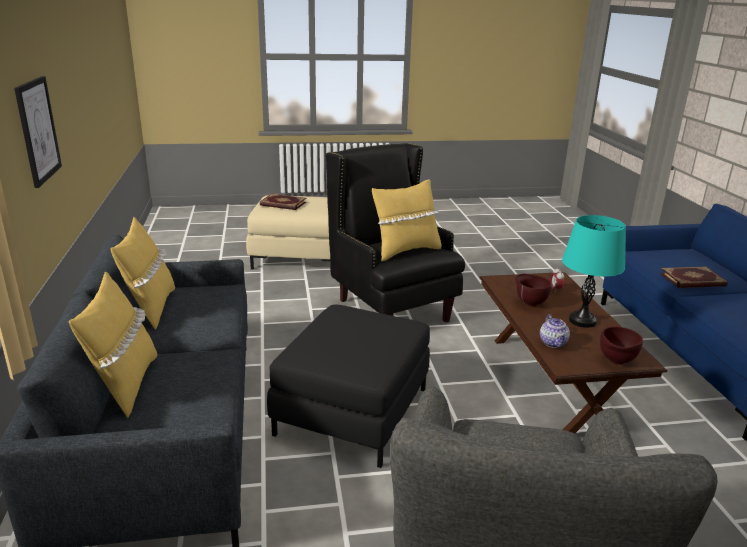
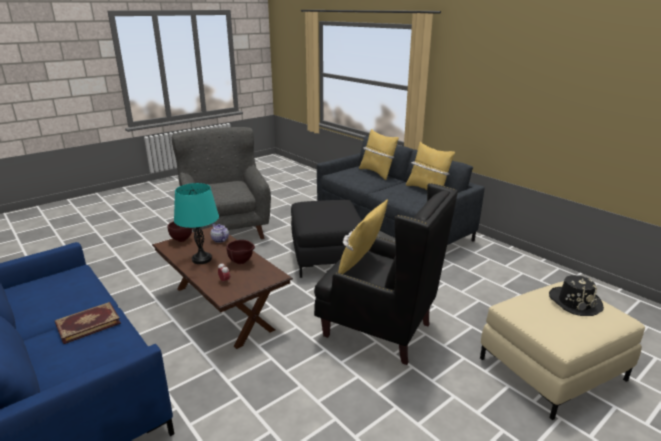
camera: 150 degrees right, 0 degrees up
(38, 130) = (508, 104): picture -> none
(283, 204) = (574, 302): book -> black hat

